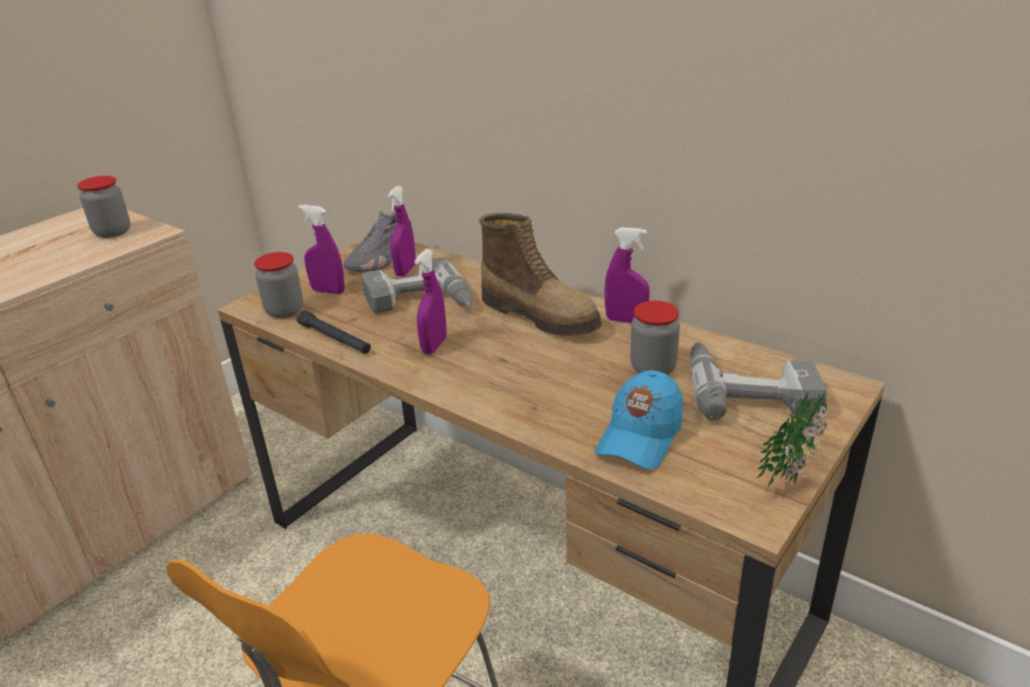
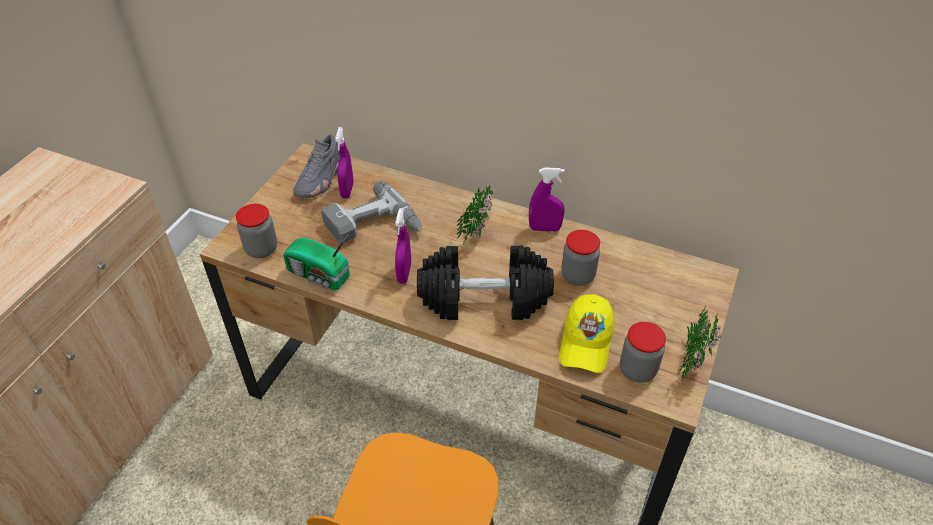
camera: 15 degrees left, 15 degrees up
(113, 232) = (77, 191): jar -> jar (637, 370)
(328, 291) = (289, 222): purple spray bottle -> none
(335, 339) = (319, 276): black flashlight -> radio
(522, 378) = (484, 299): none -> black dumbbell
(541, 315) = (477, 230): boot -> potted plant
(640, 436) = (586, 342): blue cap -> yellow cap
(749, 389) = (650, 288): power drill -> none

